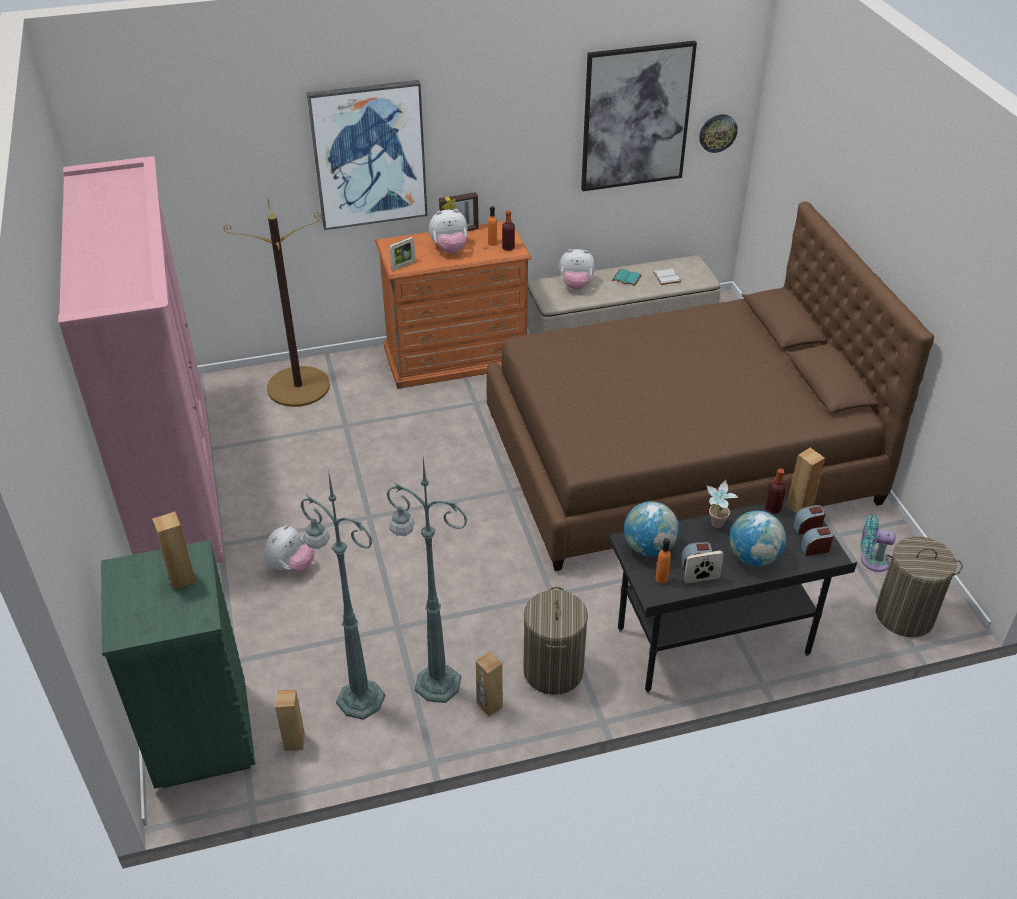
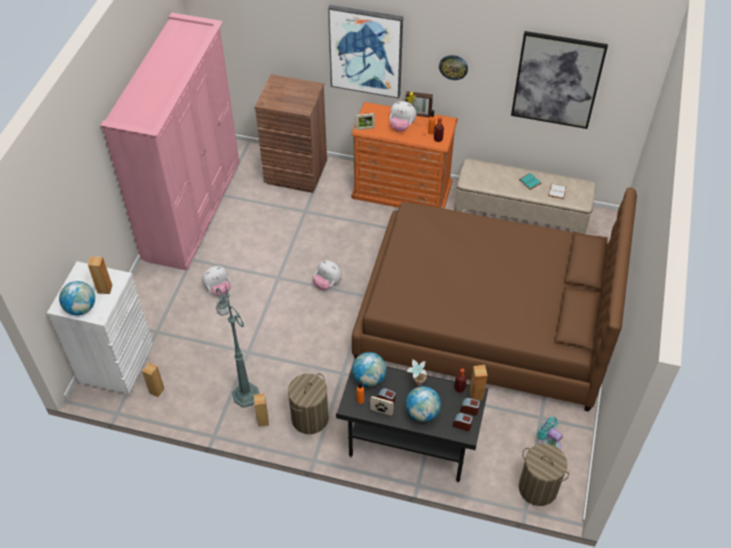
camera: 30 degrees right, 10 degrees up
(161, 621) = (81, 308): none -> globe
(201, 735) = (117, 365): green dresser -> white dresser
(298, 387) = (296, 173): brown clothes rack -> brown dresser
(358, 698) = (202, 383): green floor lamp -> none
(576, 285) = (492, 174): plush toy -> plush toy (327, 284)
(717, 133) = (620, 108): wall clock -> wall clock (453, 67)

